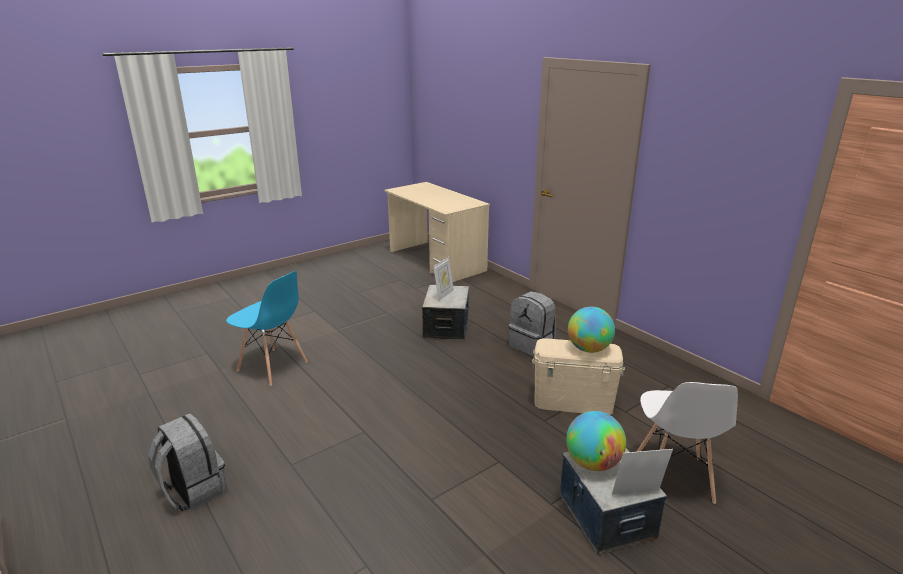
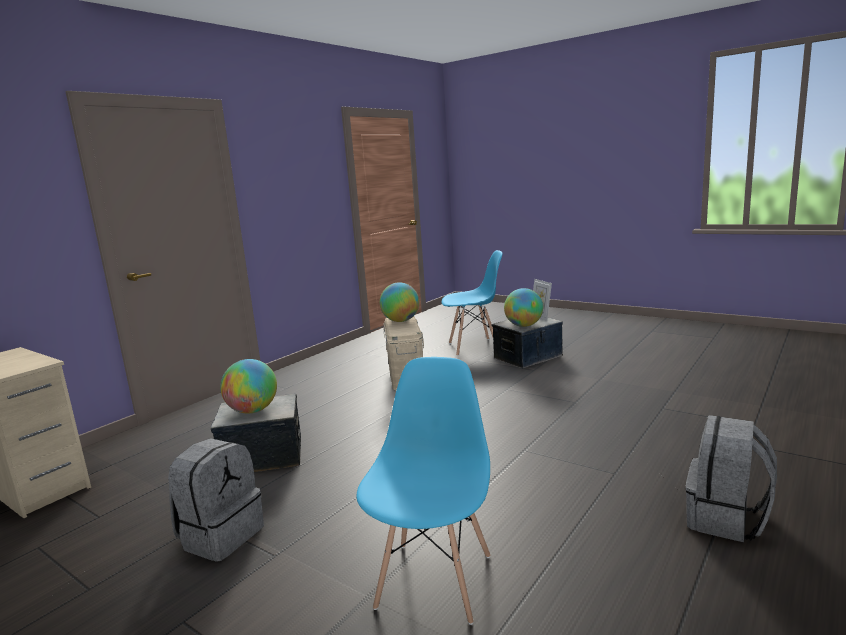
camera: 105 degrees left, 10 degrees down
(443, 294) = (252, 411): picture frame -> globe
(532, 345) = (306, 403): grey backpack -> grey backpack (221, 535)
(673, 477) = (474, 347): white chair -> blue chair

